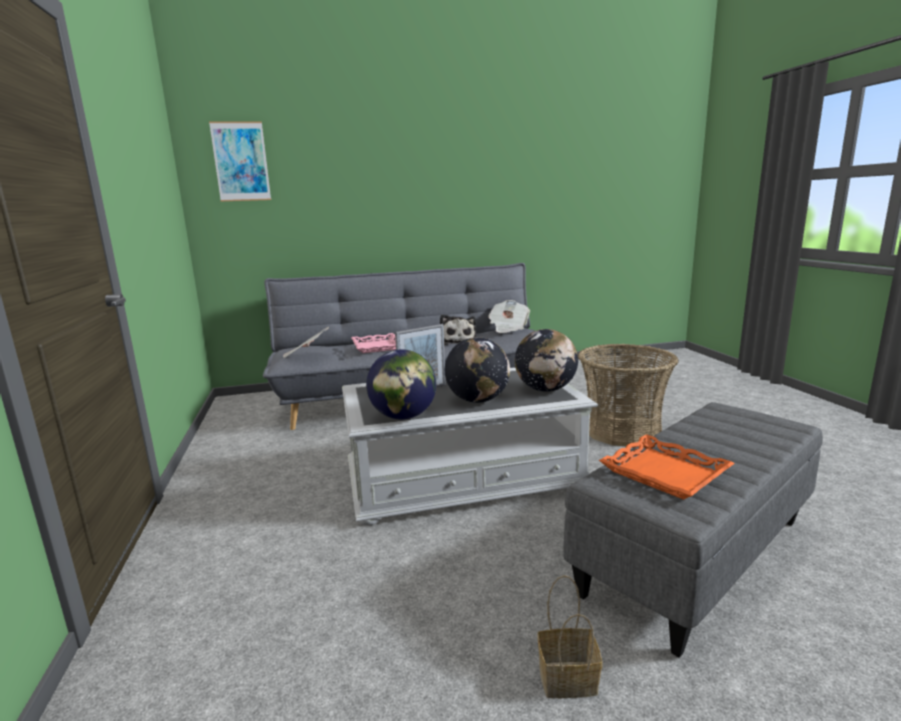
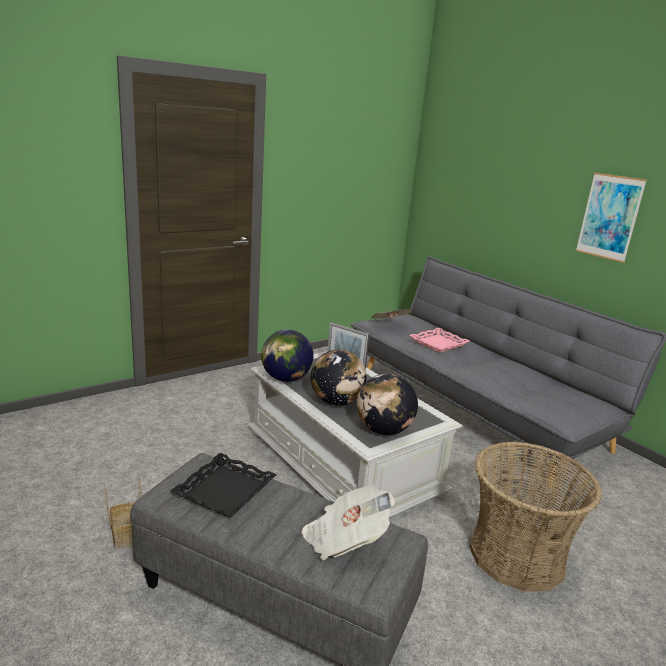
camera: 65 degrees right, 5 degrees up
(241, 162) = (452, 156): picture -> picture (609, 217)
(457, 341) = (498, 374): plush toy -> none
(508, 328) = (580, 395): newspaper -> newspaper (344, 539)
(665, 473) = (225, 491): orange tray -> black tray

